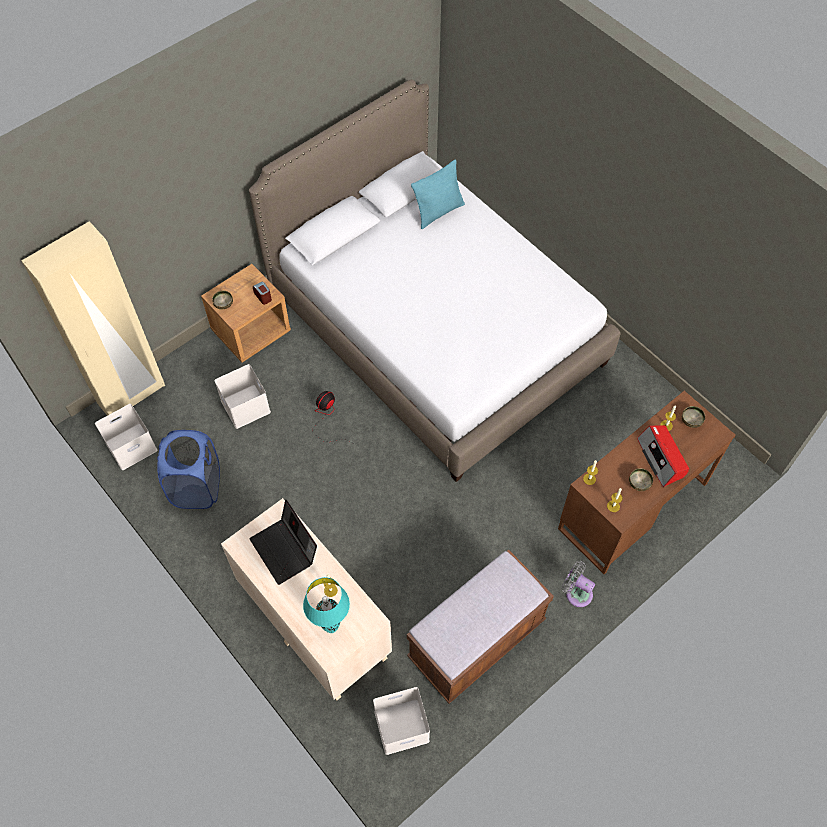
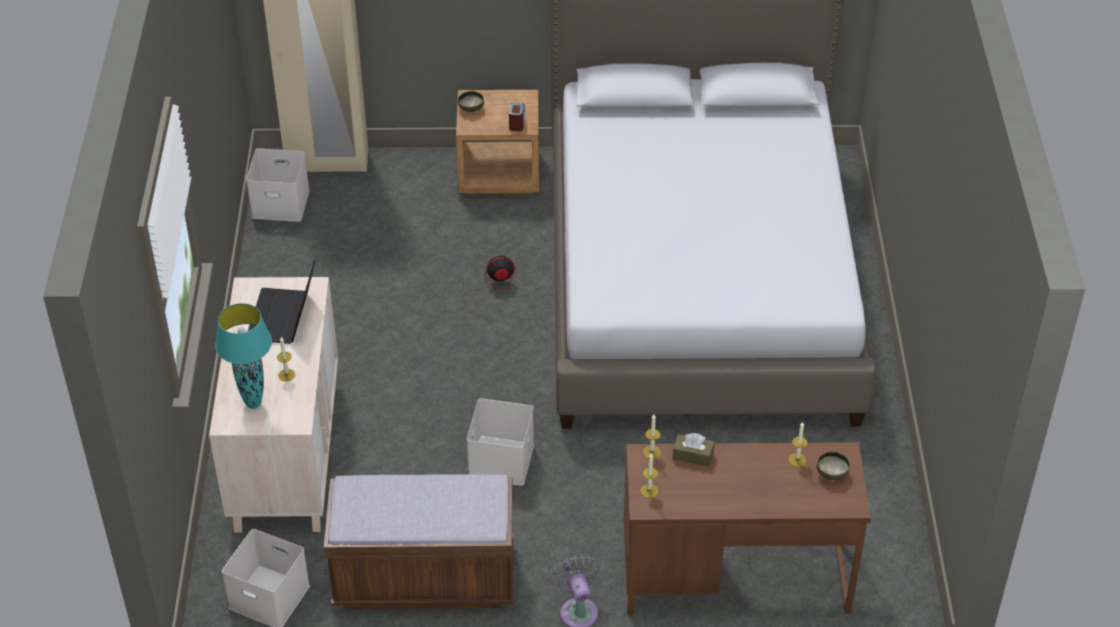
camera: 40 degrees right, 15 degrees down
(197, 487) = (302, 274): blue laundry basket -> none
(244, 406) = (422, 233): white storage box -> white storage box (500, 459)
(438, 212) = (771, 134): turquoise pillow -> none
(612, 464) = (693, 455): none -> brown tissue box
(639, 483) = (702, 490): bowl -> none
(661, 458) = (754, 484): radio -> none

